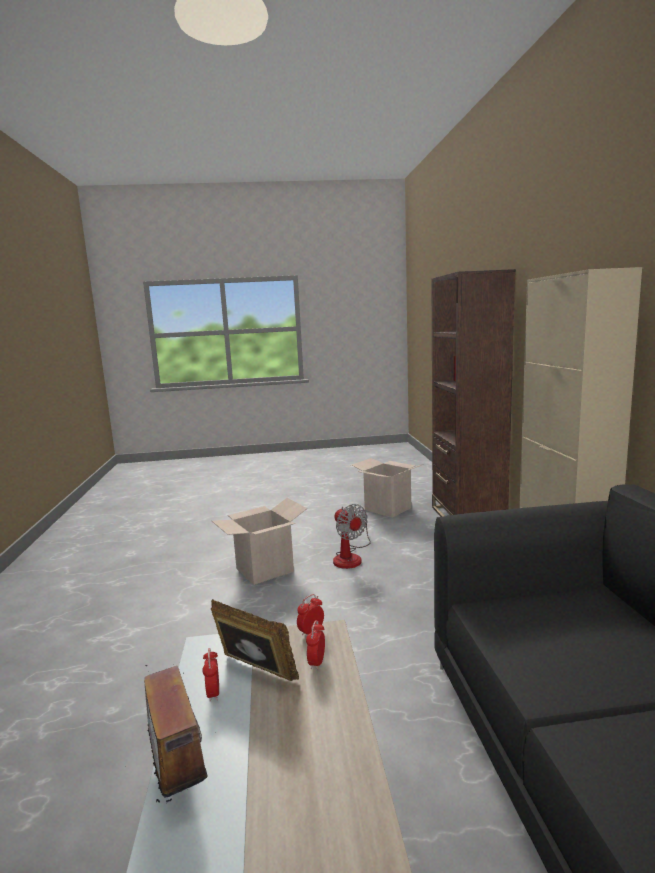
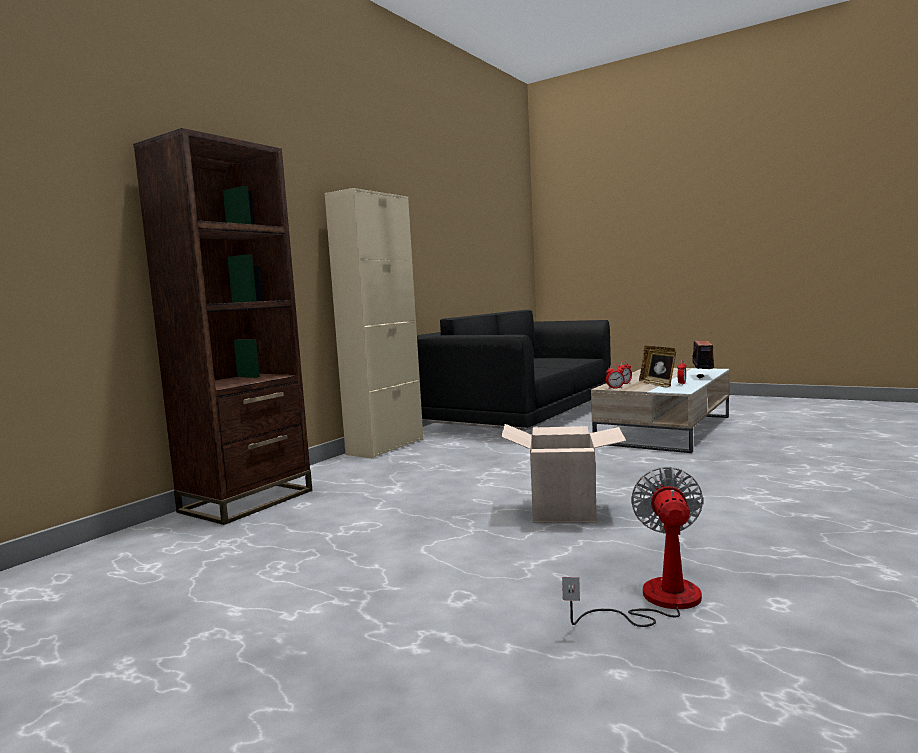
camera: 140 degrees left, 5 degrees down
(350, 557) = (453, 499): fan -> fan (655, 601)
(387, 509) = (264, 542): cardboard box -> none

